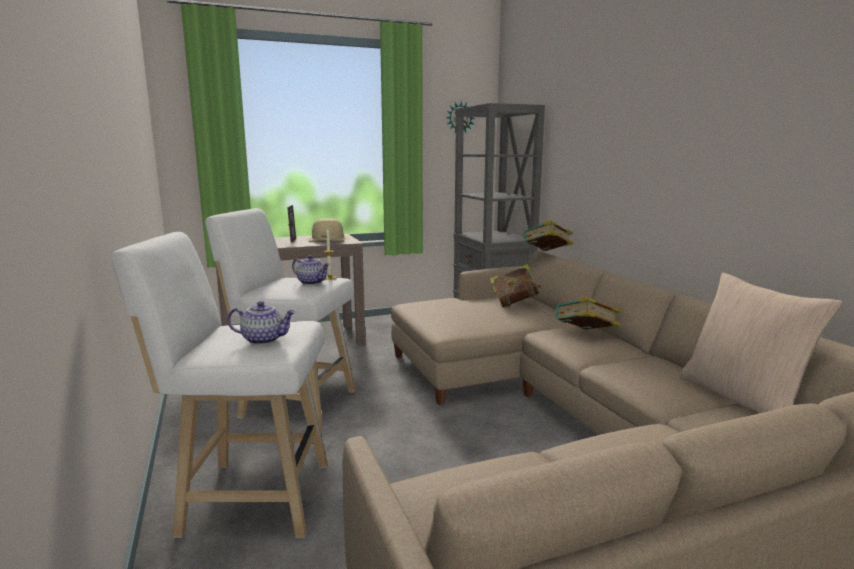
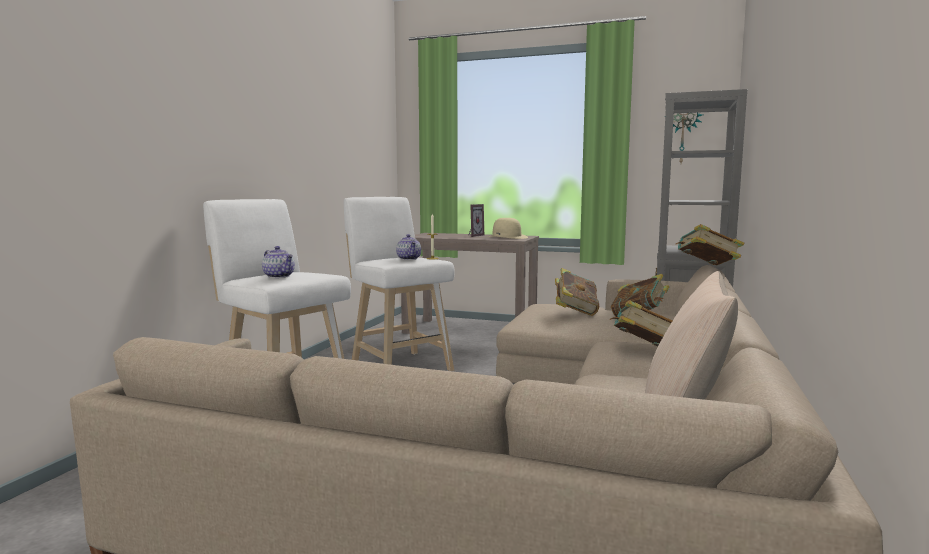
camera: 40 degrees right, 5 degrees down
(462, 308) = (575, 312): none -> book

